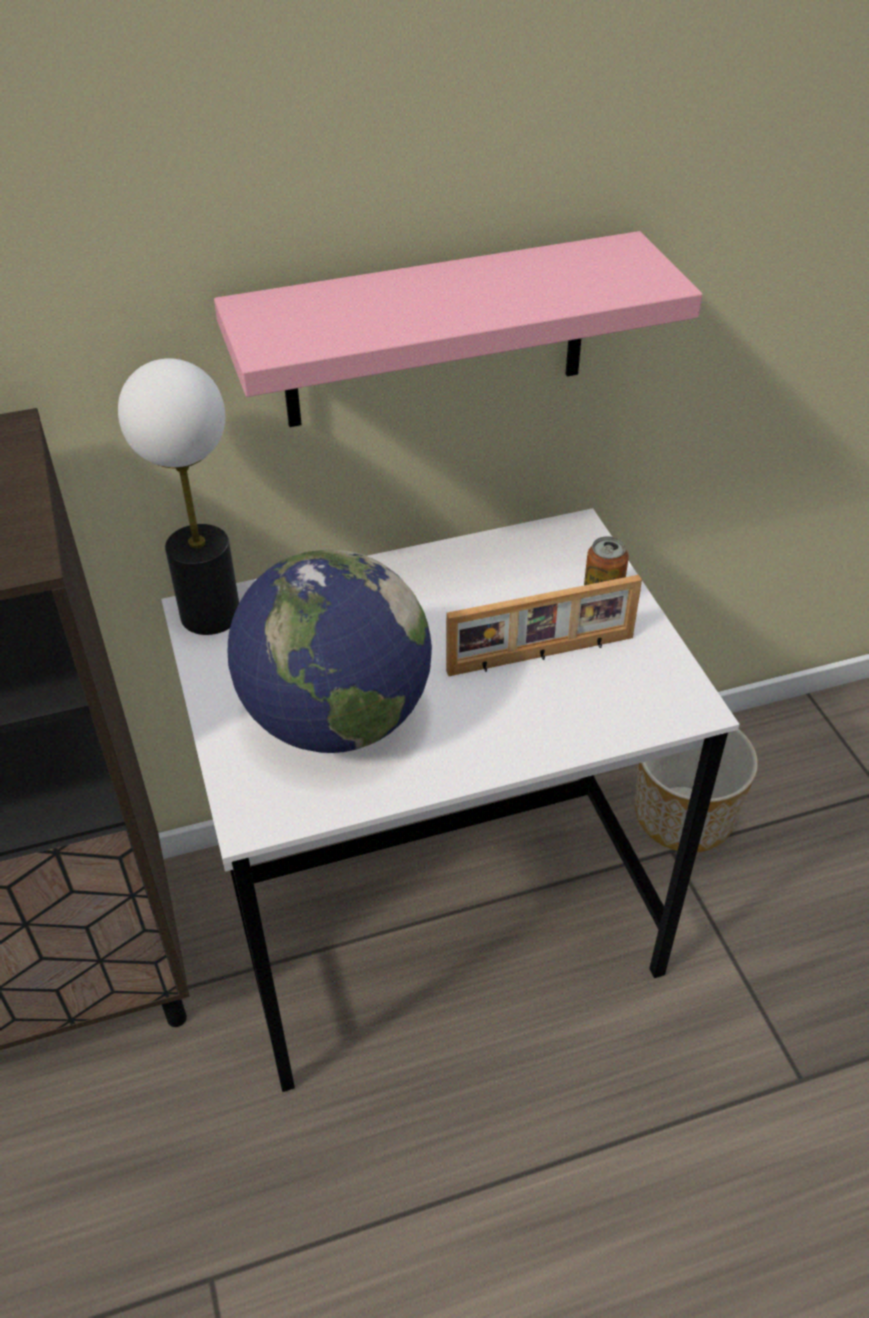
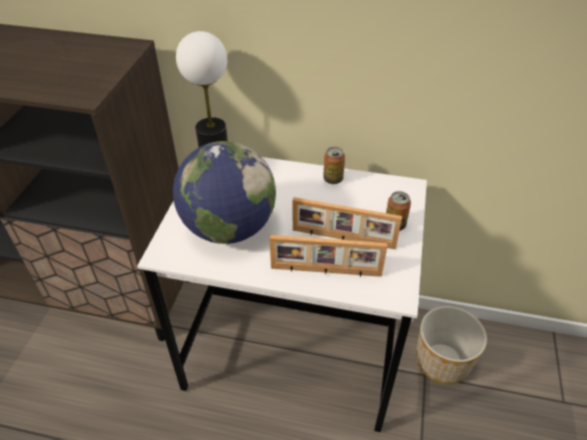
camera: 30 degrees right, 0 degrees up
(435, 333) = (350, 58): pink shelf -> none
(445, 564) = (333, 179): none -> can
(556, 720) = (325, 272): none -> picture frame

